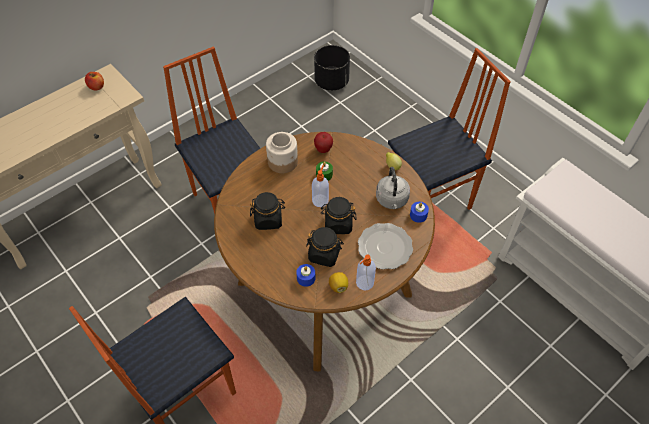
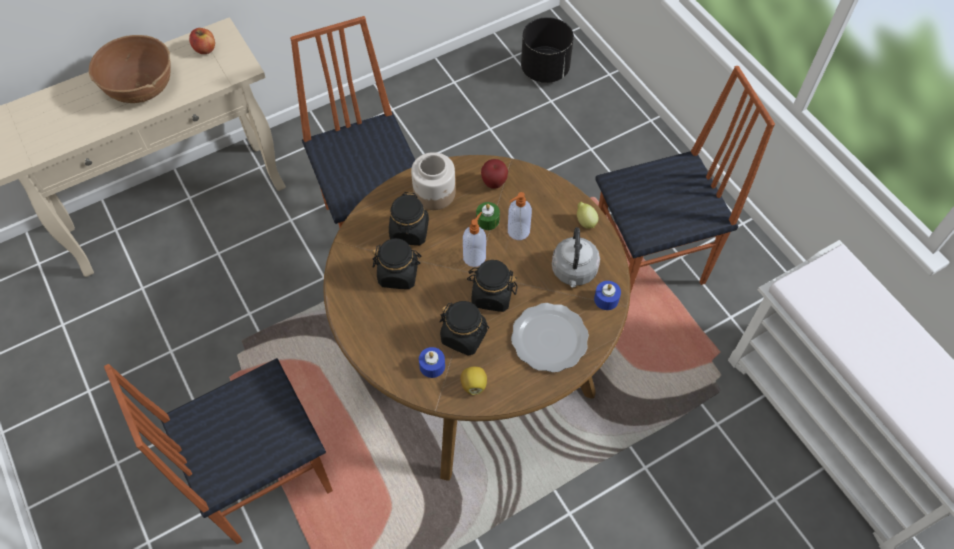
camera: 10 degrees right, 5 degrees up
(53, 118) = (141, 87): none -> brown bowl
(270, 190) = (409, 231): none -> black jar
(364, 283) = (510, 386): soap dispenser -> soap dispenser (517, 231)

